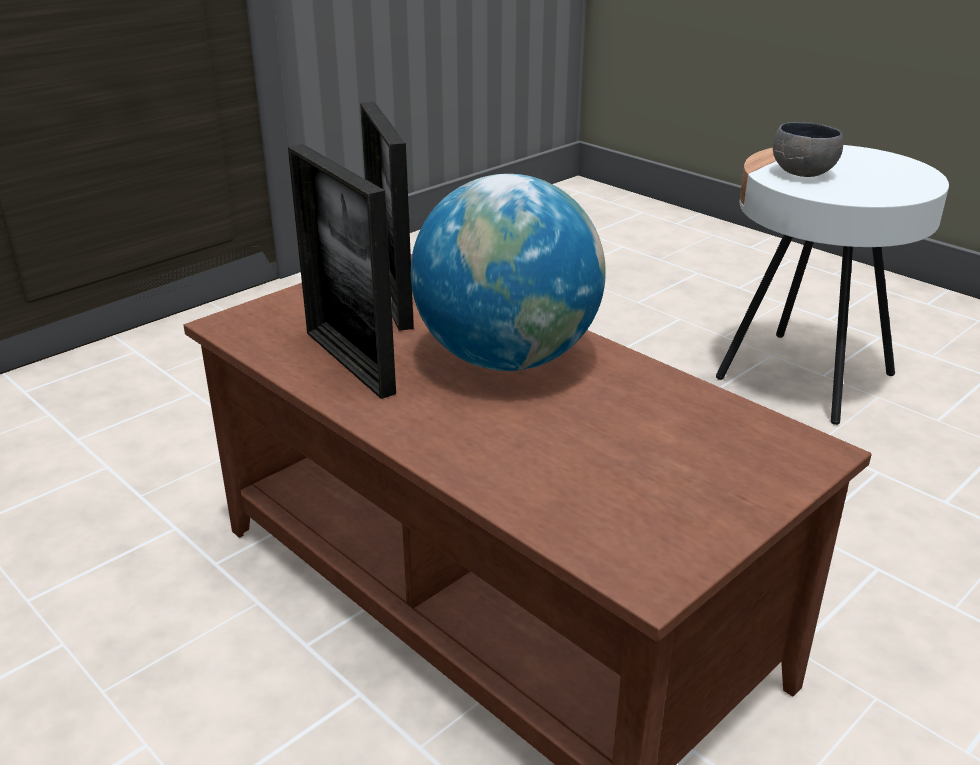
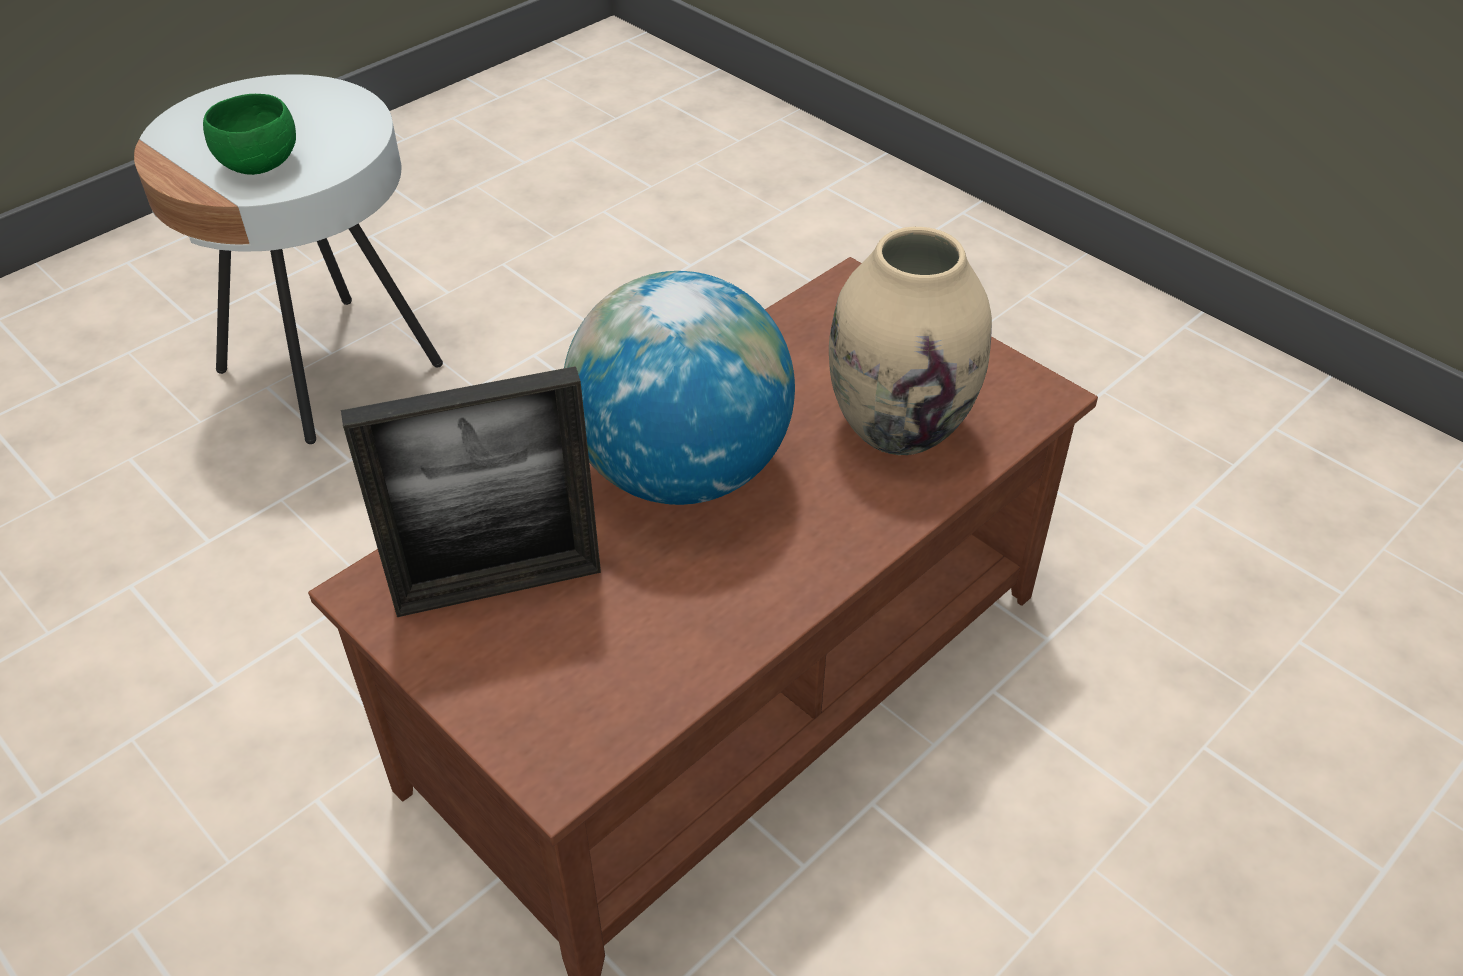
camera: 90 degrees left, 15 degrees up
(349, 362) = (685, 615): picture frame -> none
(578, 469) = (899, 425): none -> beige vase
(804, 173) = (258, 163): grey bowl -> green bowl

